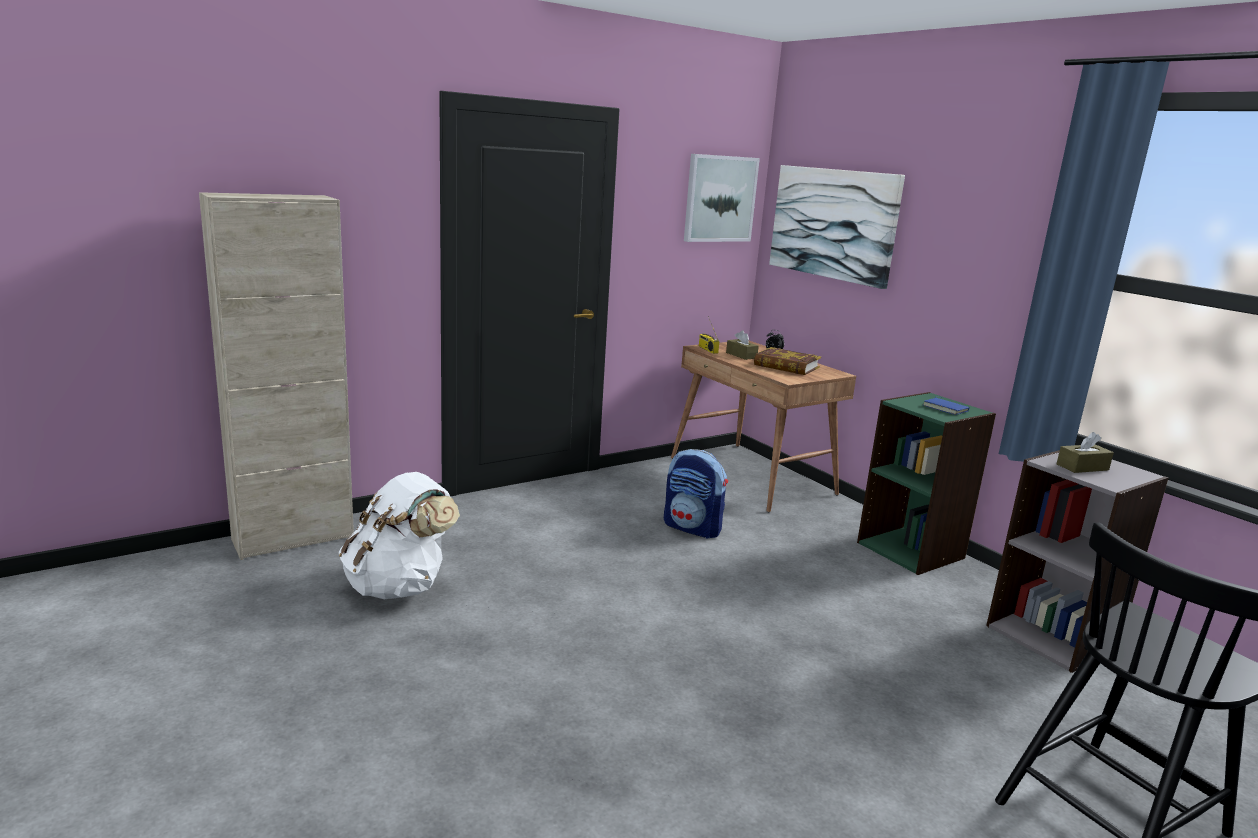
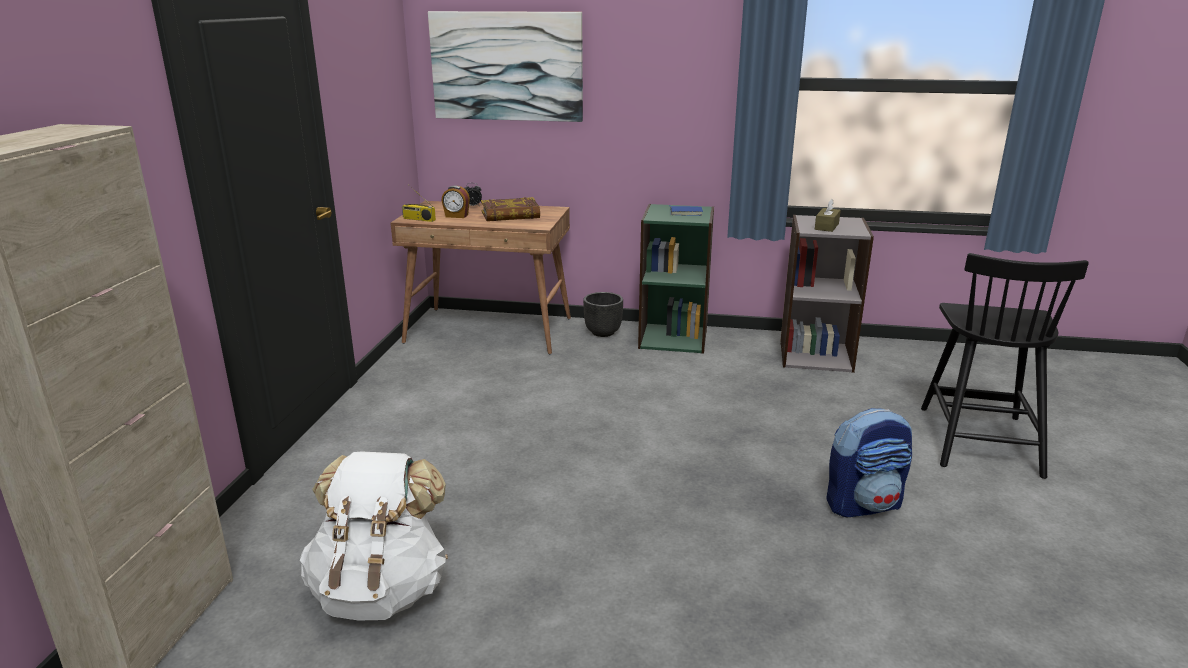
camera: 45 degrees left, 5 degrees up
(693, 528) = (523, 394): backpack -> backpack (864, 504)
(719, 198) = (383, 55): picture -> none
(741, 355) = (456, 216): brown tissue box -> alarm clock
(849, 517) = (603, 332): none -> black planter

